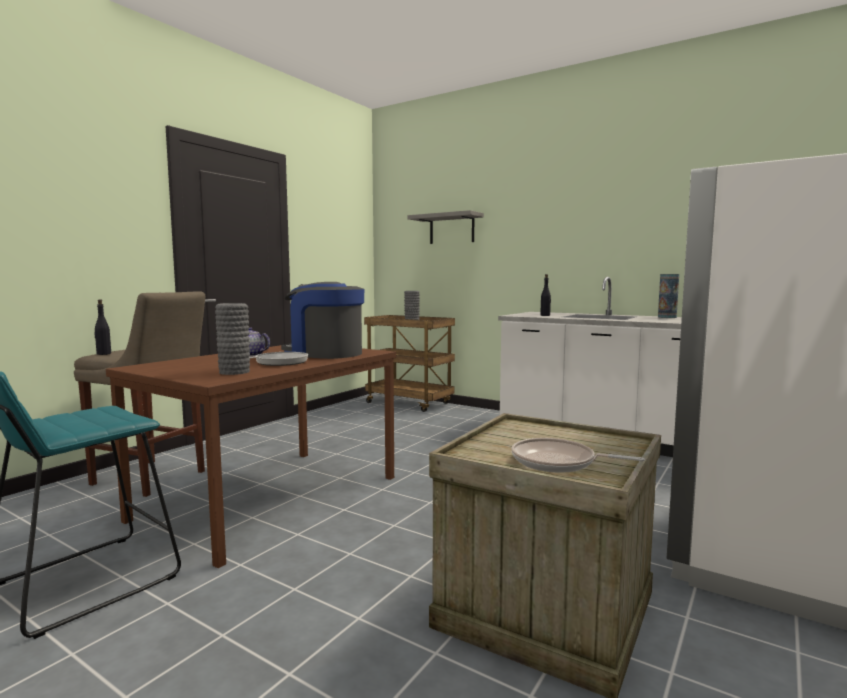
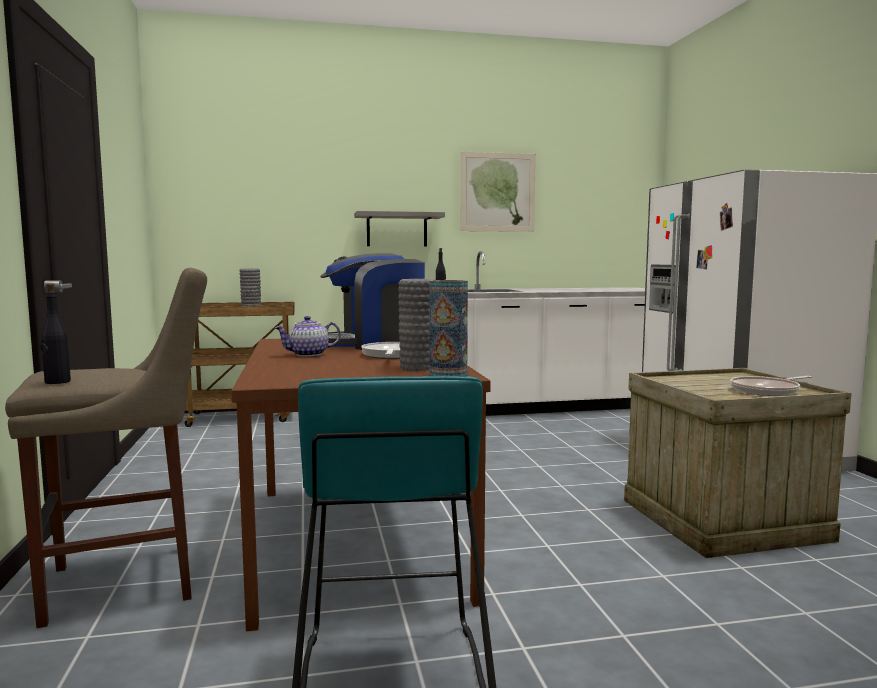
camera: 45 degrees left, 0 degrees up
(452, 229) = (282, 191): grey shelf -> grey shelf (397, 229)
(641, 214) = (497, 192): none -> picture
(667, 317) = (533, 288): vase -> vase (448, 376)

